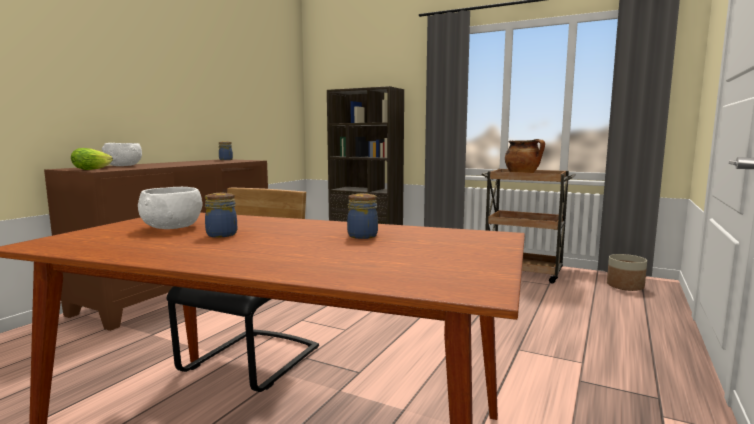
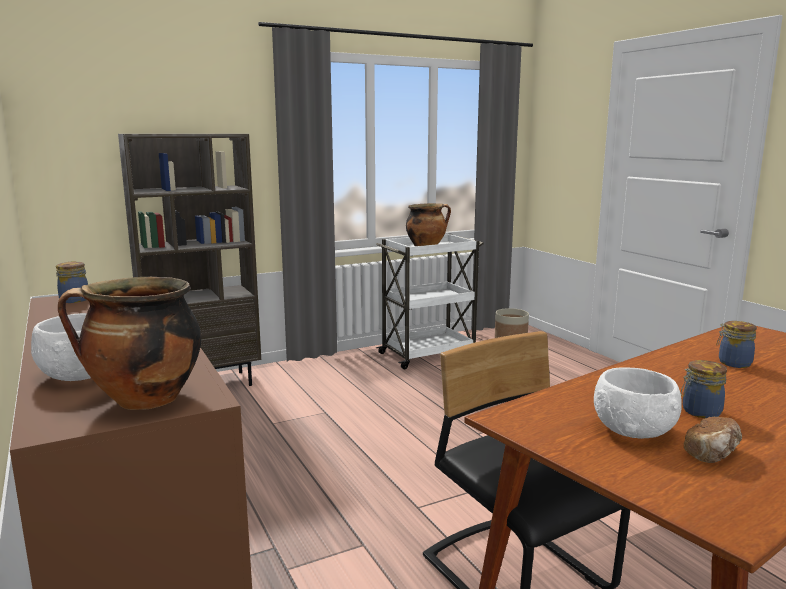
camera: 55 degrees left, 5 degrees up
(94, 169) = (144, 401): lettuce -> cooking pot
(140, 239) = (713, 453): none -> bread
(523, 272) = (428, 354): brown cart -> white cart

